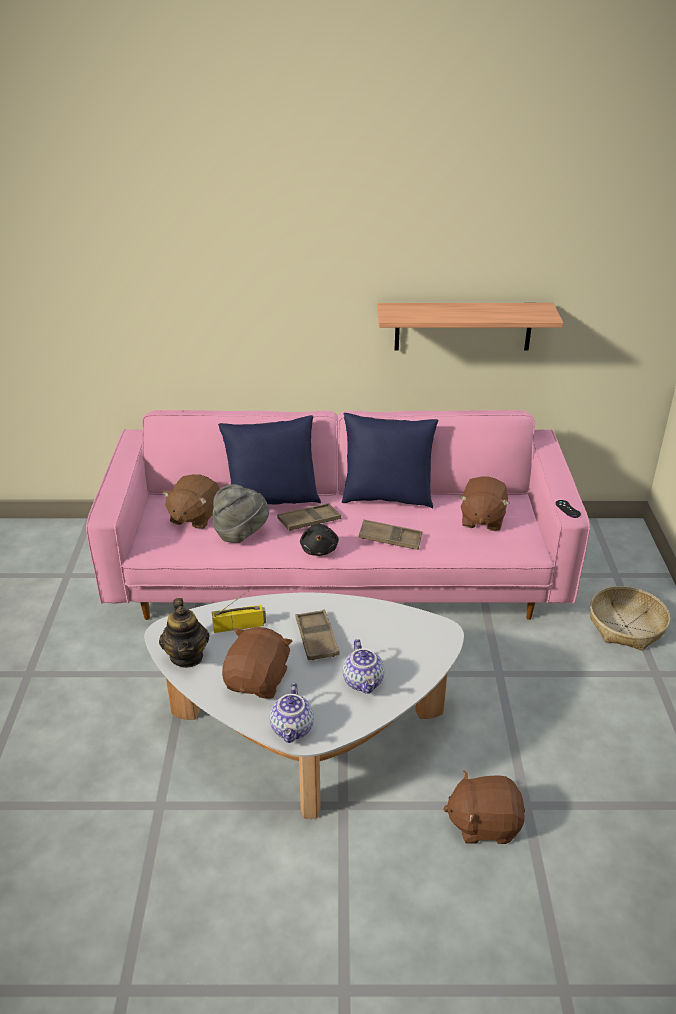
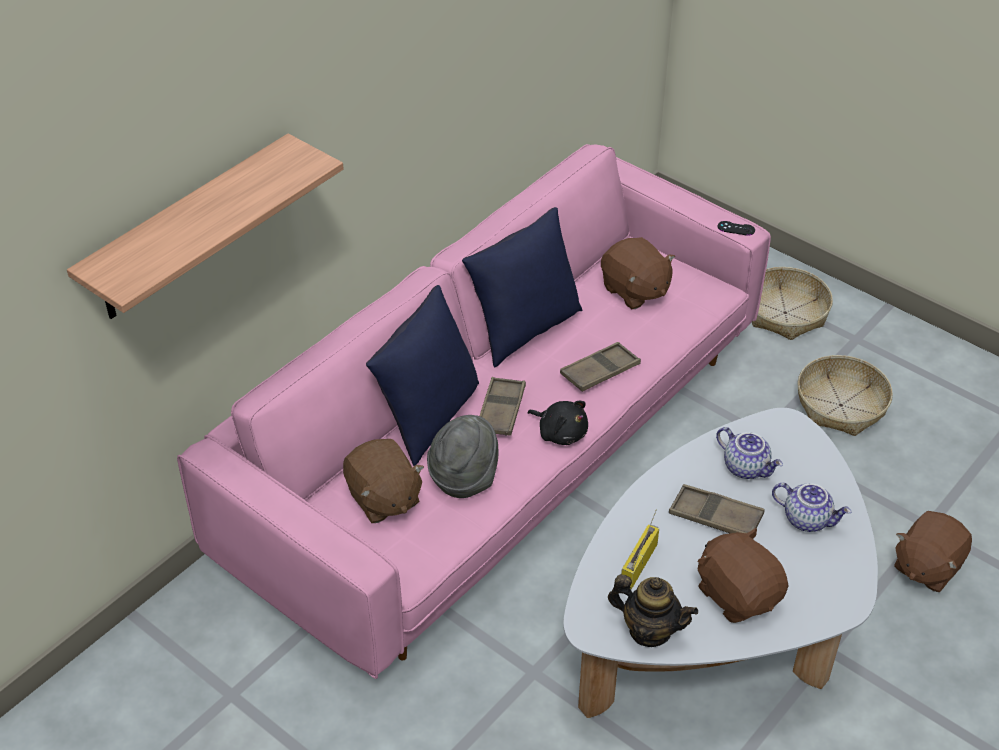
camera: 50 degrees left, 10 degrees up
(293, 729) = (828, 605): teapot -> teapot (746, 467)
(463, 326) = (505, 80): shelf -> shelf (189, 230)
(580, 697) = (841, 405): none -> basket

